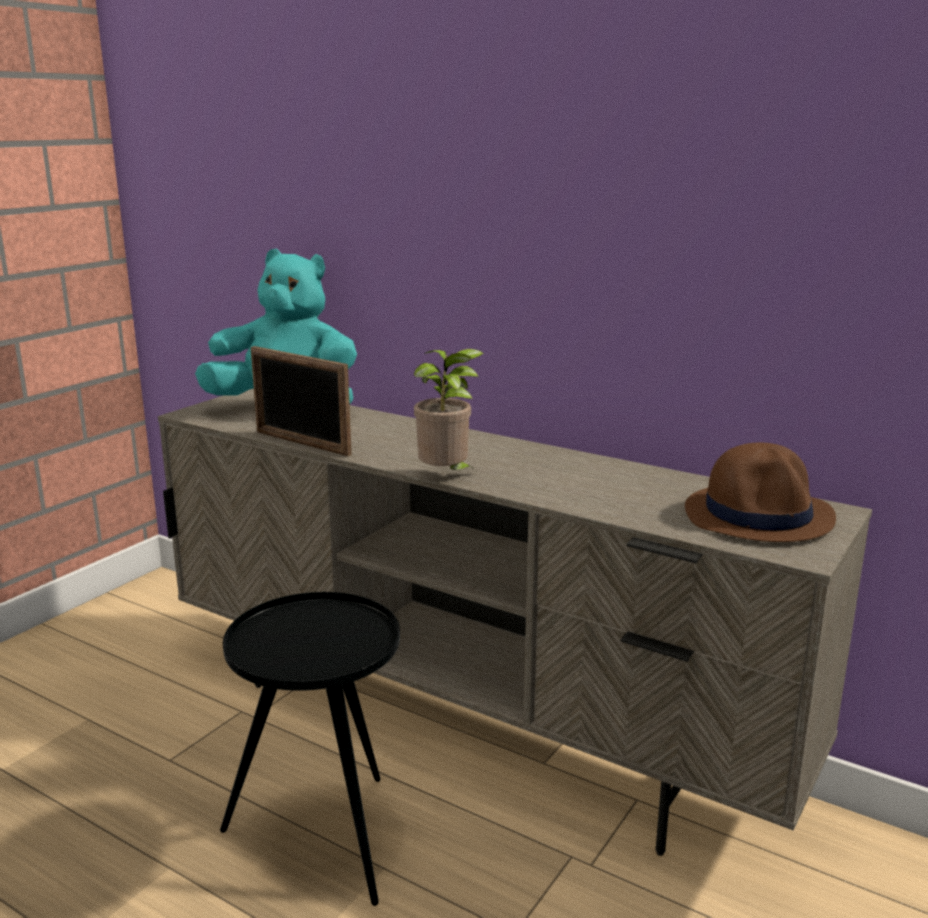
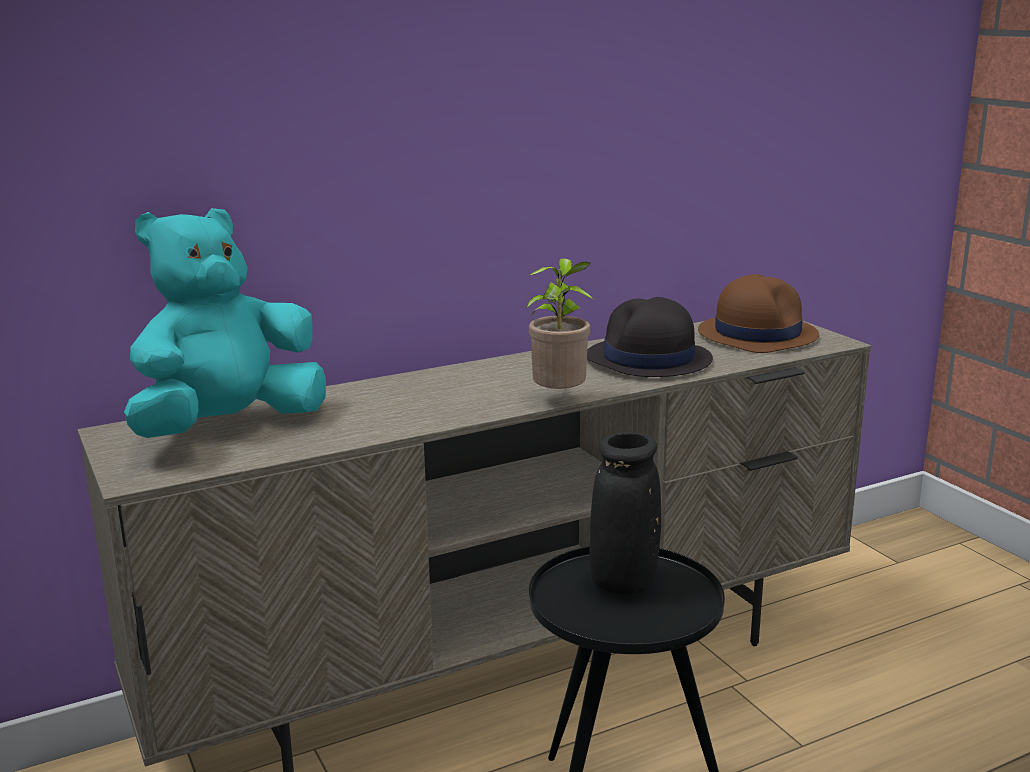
camera: 60 degrees left, 0 degrees up
(302, 443) = (365, 437): picture frame -> none
(337, 633) = (623, 582): none -> black vase
(595, 486) = (648, 360): none -> black hat

